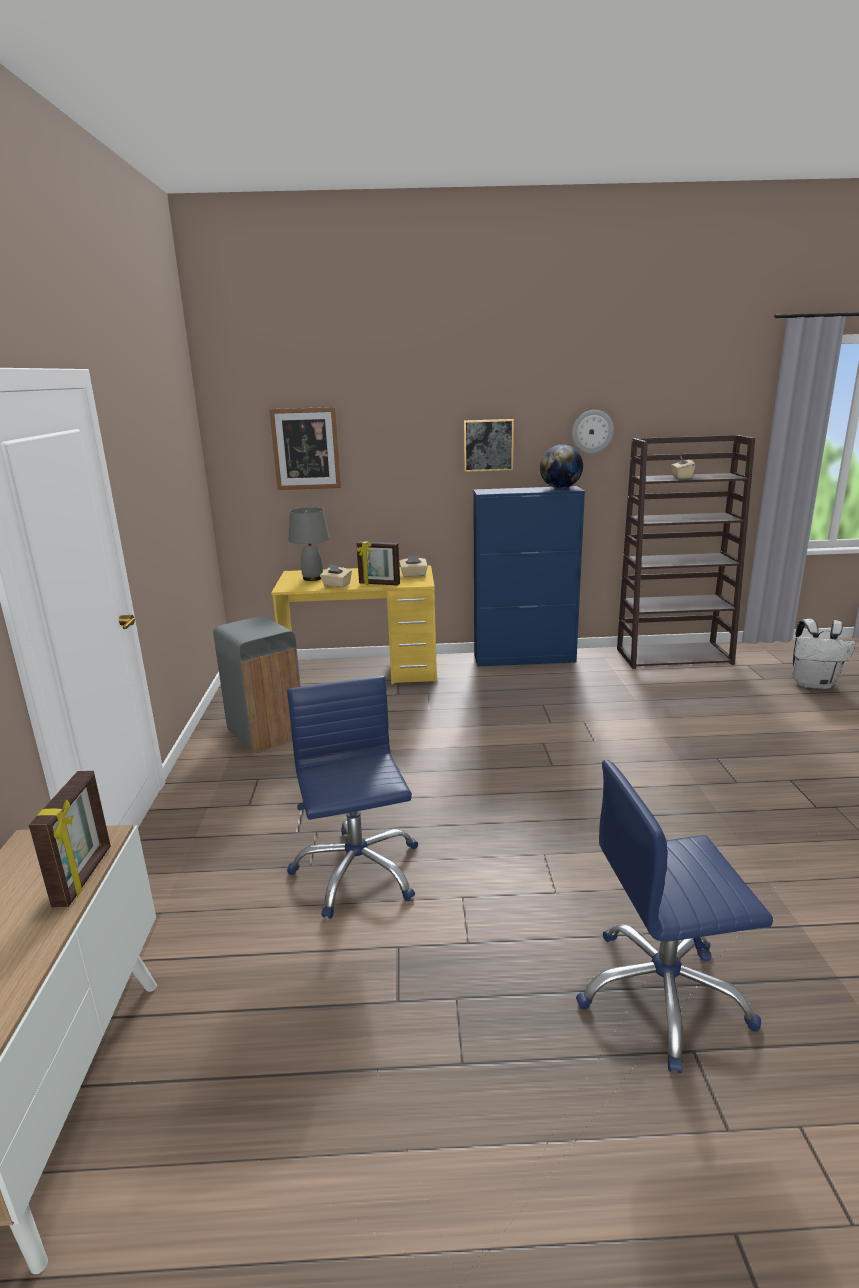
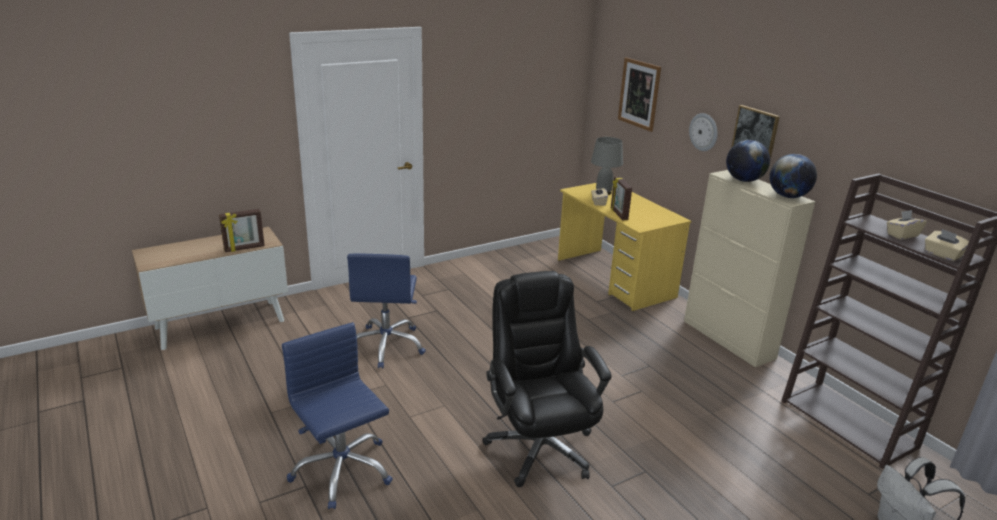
camera: 60 degrees right, 5 degrees up
(266, 733) = (498, 274): grey trash can -> none
(357, 871) = (387, 345): blue office chair -> blue office chair turned 135 degrees clockwise
(413, 575) = (655, 220): beige tissue box -> beige tissue box (942, 255)
(508, 490) = (744, 180): none -> globe
(525, 658) = (728, 339): blue cabinet -> beige cabinet
(592, 431) = (847, 152): wall clock -> wall clock (704, 132)
(659, 806) = (540, 447): none -> black office chair

